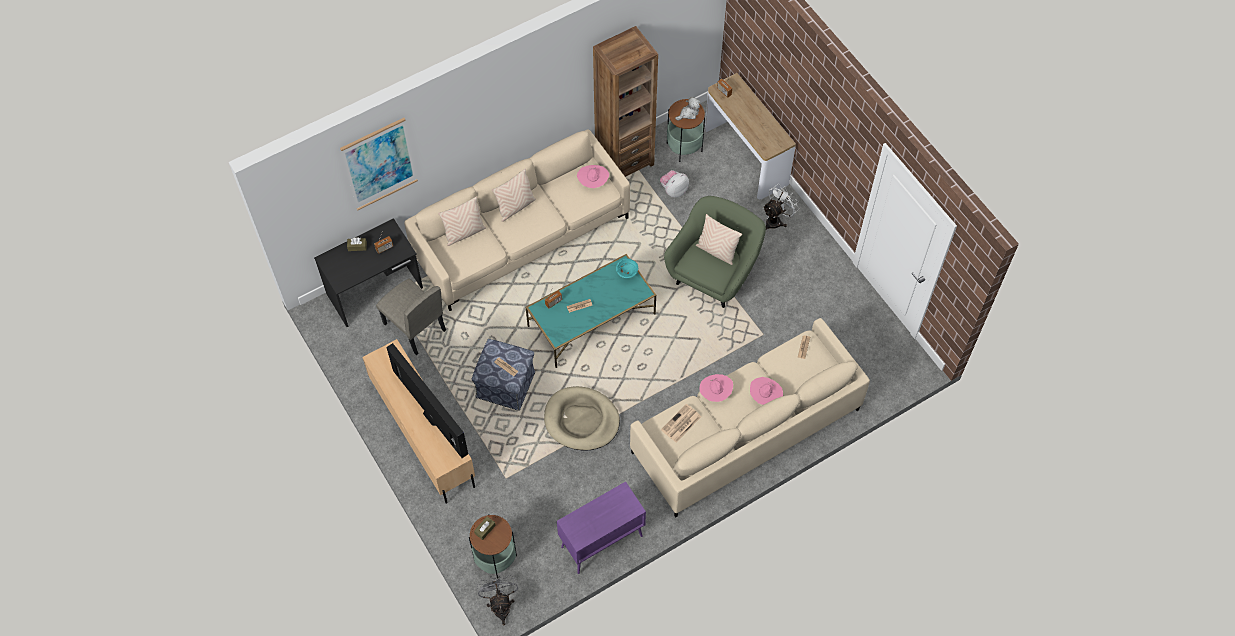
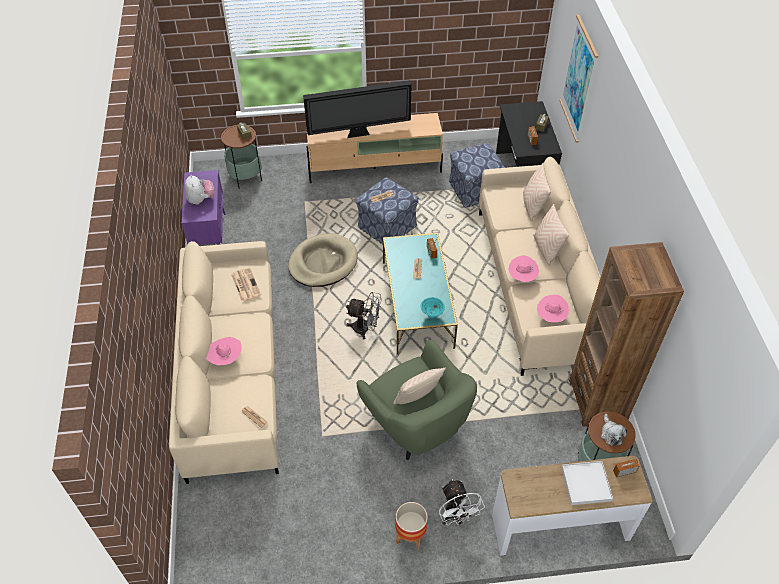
camera: 115 degrees right, 10 degrees down
(414, 327) = (474, 189): beige chair -> ottoman
(500, 605) = (209, 169): grey fan -> grey fan (365, 329)
(674, 190) = (540, 431): plush toy -> plush toy (201, 200)
(715, 393) = (257, 322): pink hat -> pink hat (522, 277)
(746, 110) = (586, 484): none -> white tray
(807, 242) = (410, 535): none -> planter

